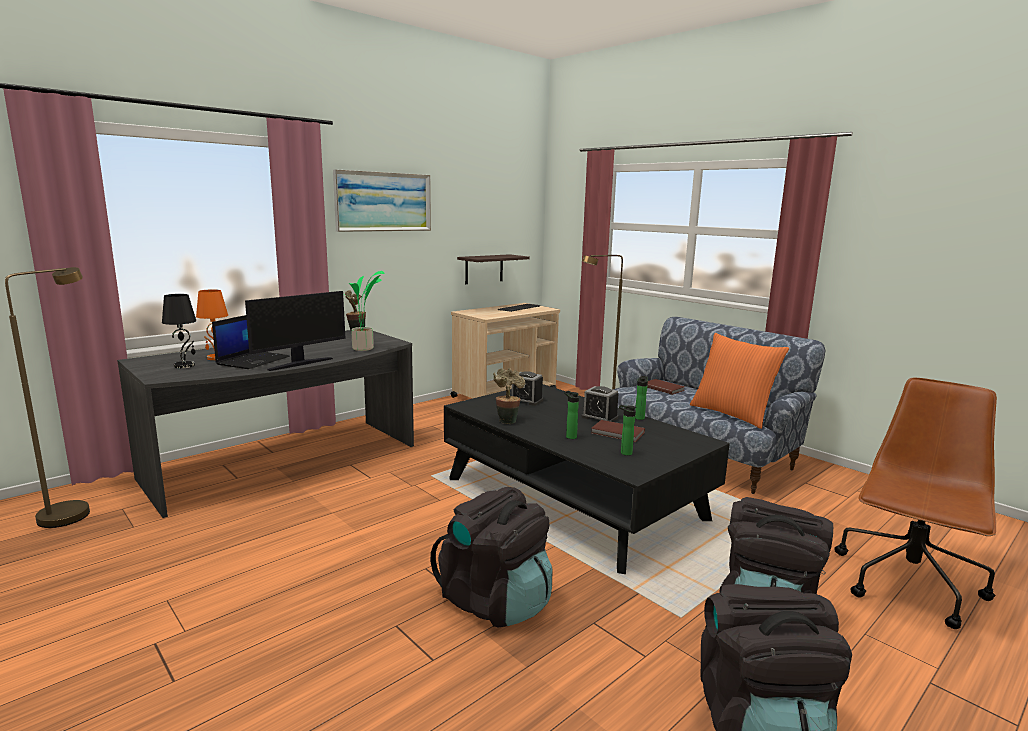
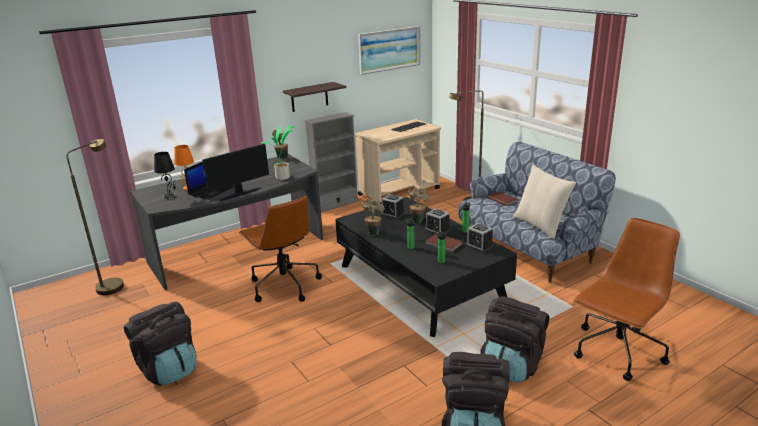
camera: 10 degrees right, 10 degrees up
(364, 506) = (284, 285): none -> brown office chair
(383, 202) = (298, 59): picture -> picture (389, 49)
(422, 406) = (335, 204): none -> grey bookcase
(484, 269) = (381, 97): shelf -> shelf (309, 97)
(495, 601) = (350, 350): black backpack -> black backpack (168, 369)
(565, 407) = (417, 220): none -> potted plant
(670, 435) = (479, 246): none -> alarm clock
(732, 414) = (540, 225): orange pillow -> beige pillow

